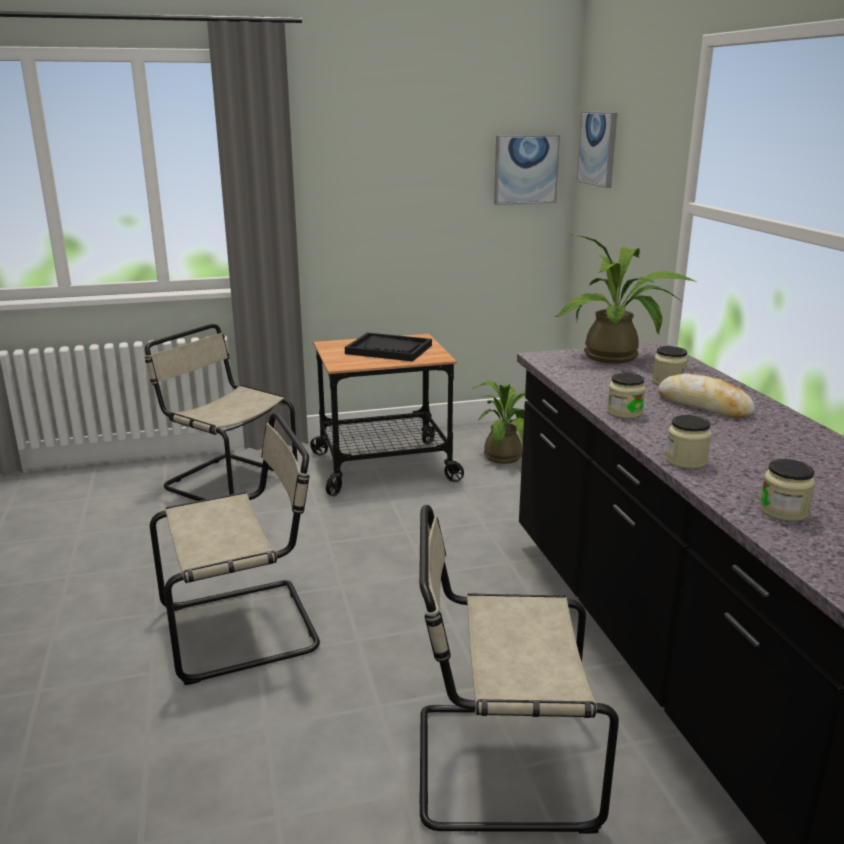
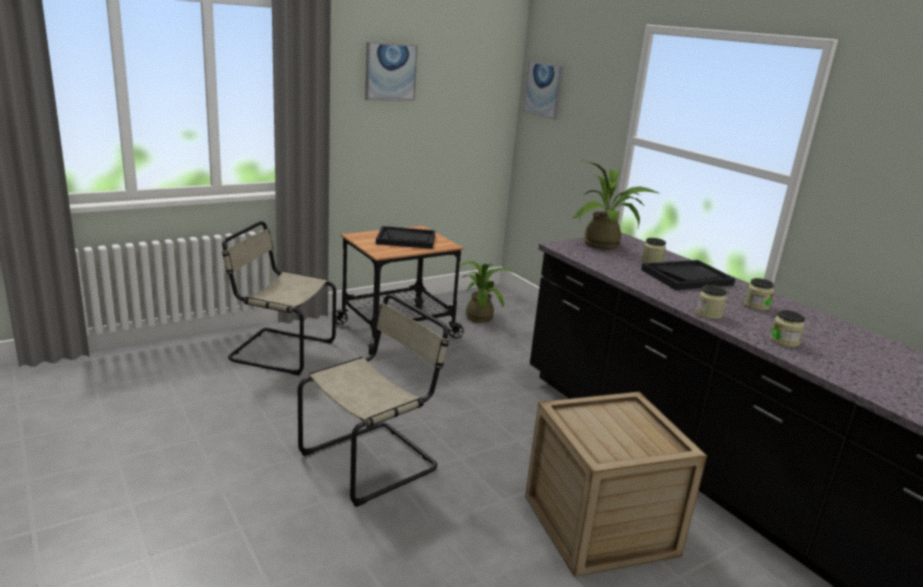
camera: 20 degrees left, 0 degrees up
(496, 765) = (599, 525): beige chair -> crate
(525, 169) = (487, 101): picture -> picture (390, 71)
(624, 412) = (646, 284): jar -> jar (756, 306)
(704, 406) = (686, 277): bread -> black tray

